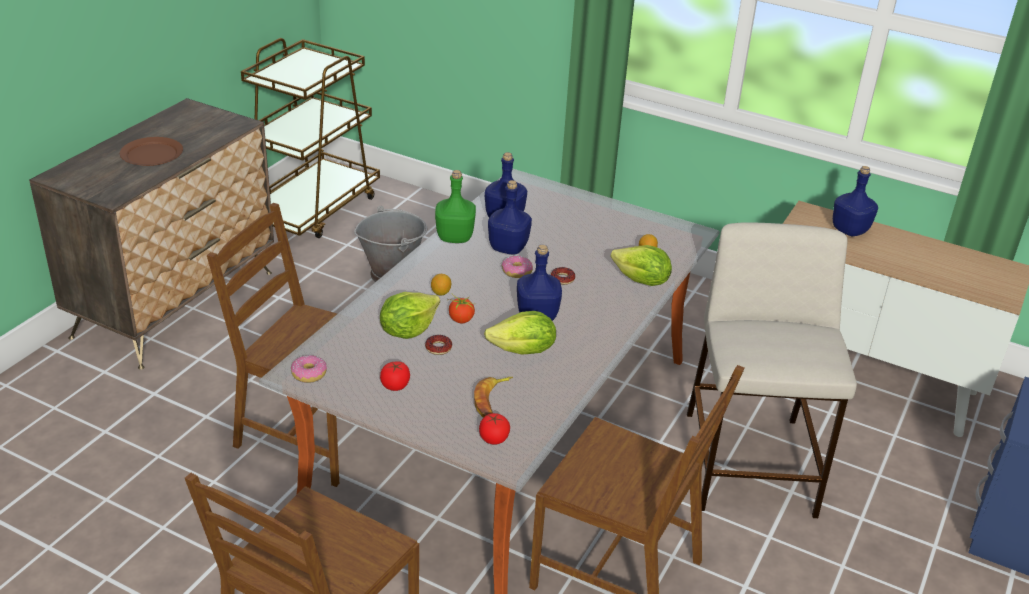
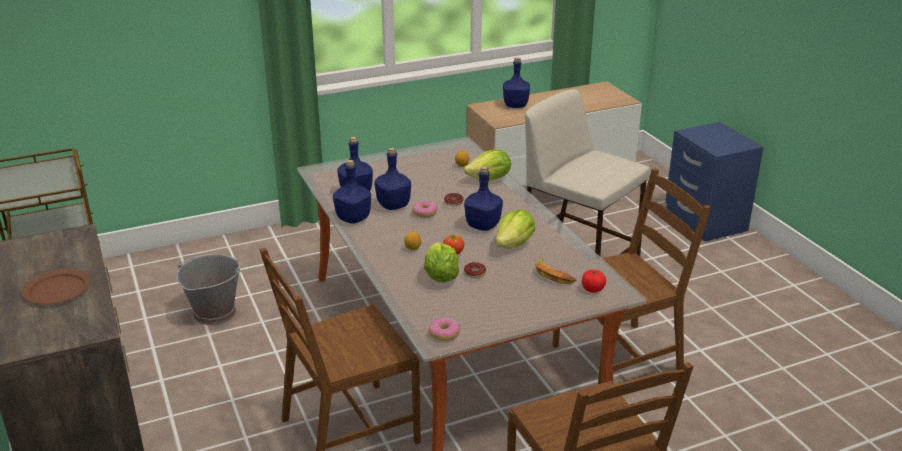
camera: 50 degrees left, 5 degrees down
(395, 385) = (498, 304): tomato -> none
(455, 238) = (354, 218): green bottle -> blue bottle

